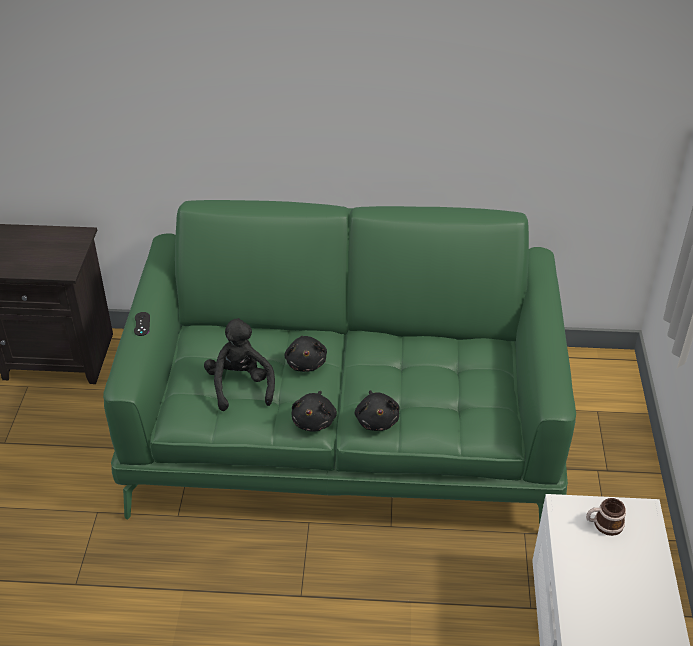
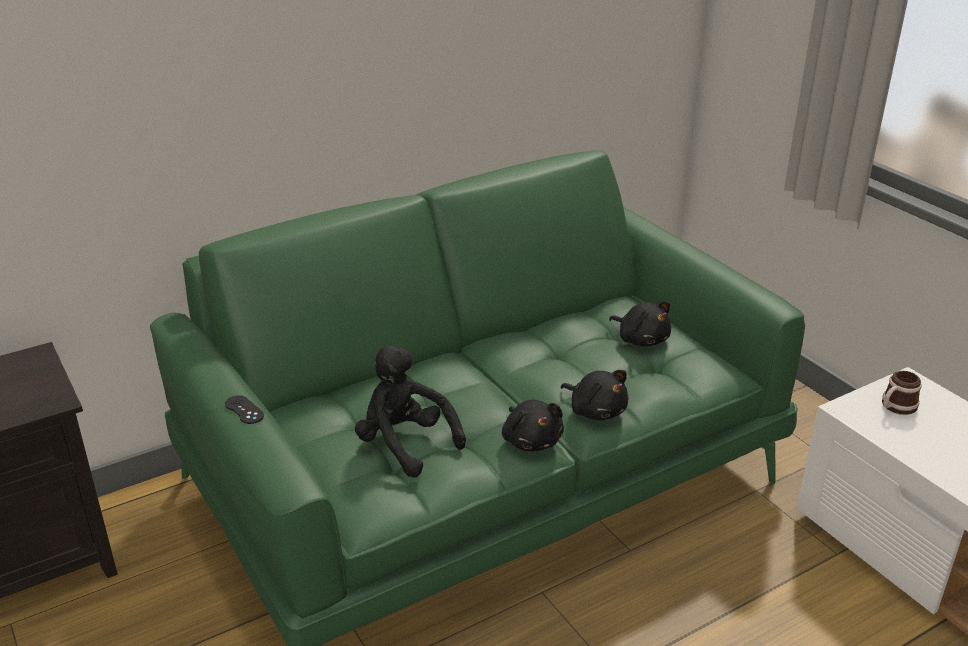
camera: 35 degrees left, 10 degrees down
(306, 362) = (456, 390): black plush toy -> black plush toy (641, 339)

